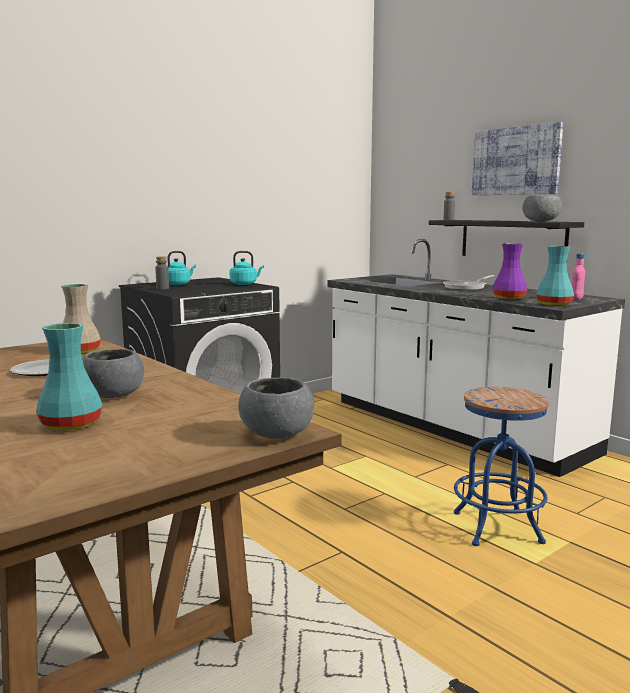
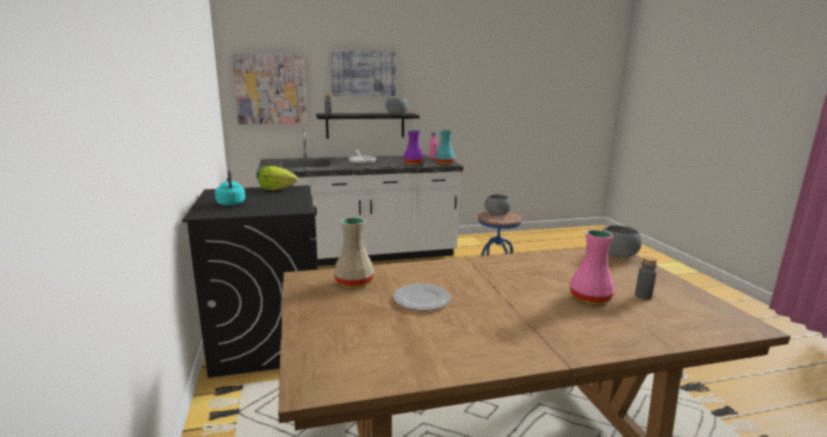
camera: 65 degrees left, 5 degrees up
(71, 425) = (591, 298): turquoise vase -> pink vase
(112, 395) = (521, 282): grey bowl -> grey bowl (497, 214)
(162, 288) = (254, 210): grey bottle -> grey bottle (643, 295)
(245, 284) = (276, 189): turquoise kettle -> lettuce
(412, 189) = (270, 89): none -> picture

